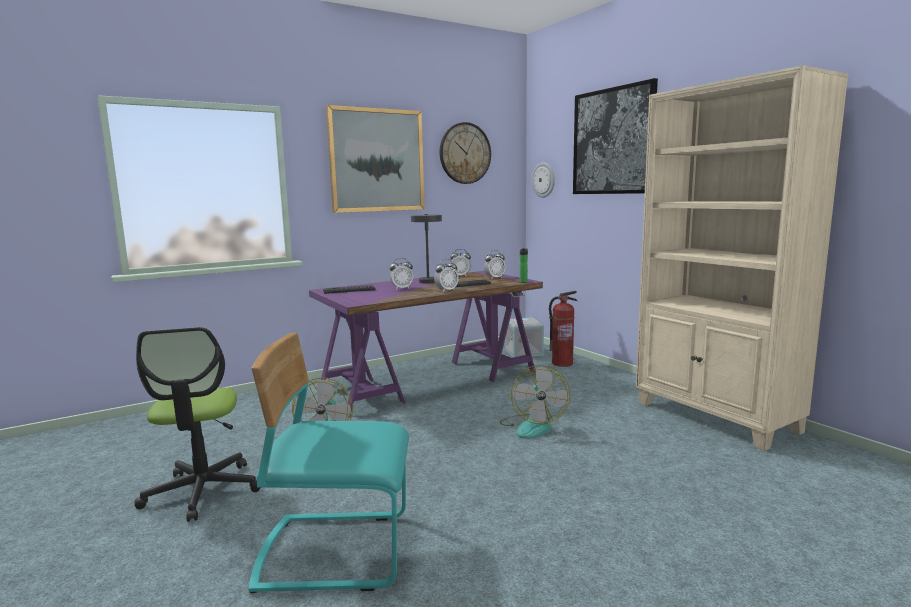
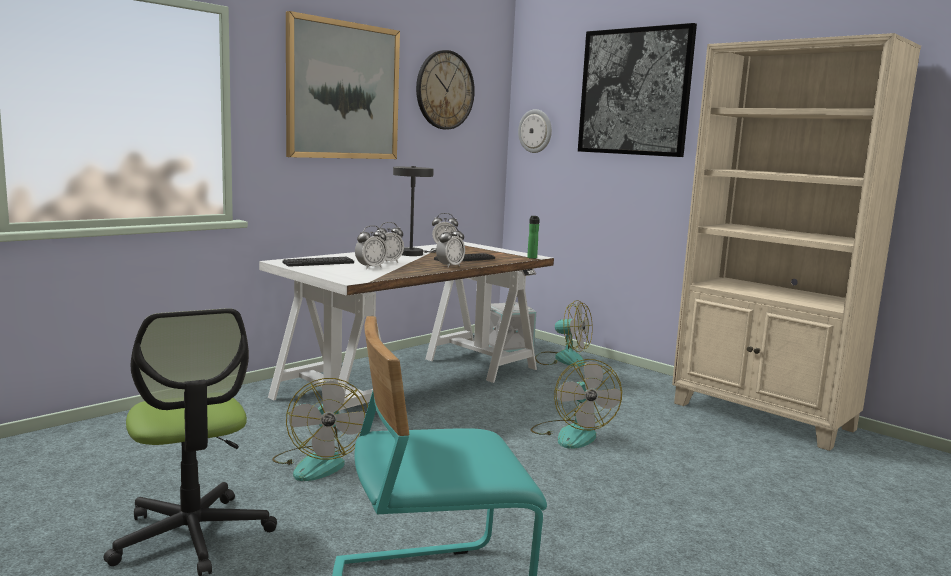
camera: 15 degrees left, 0 degrees up
(430, 380) = (412, 382): purple desk -> white desk
(494, 278) = (490, 251): alarm clock -> alarm clock (370, 267)
(562, 363) = (562, 359): fire extinguisher -> fan

